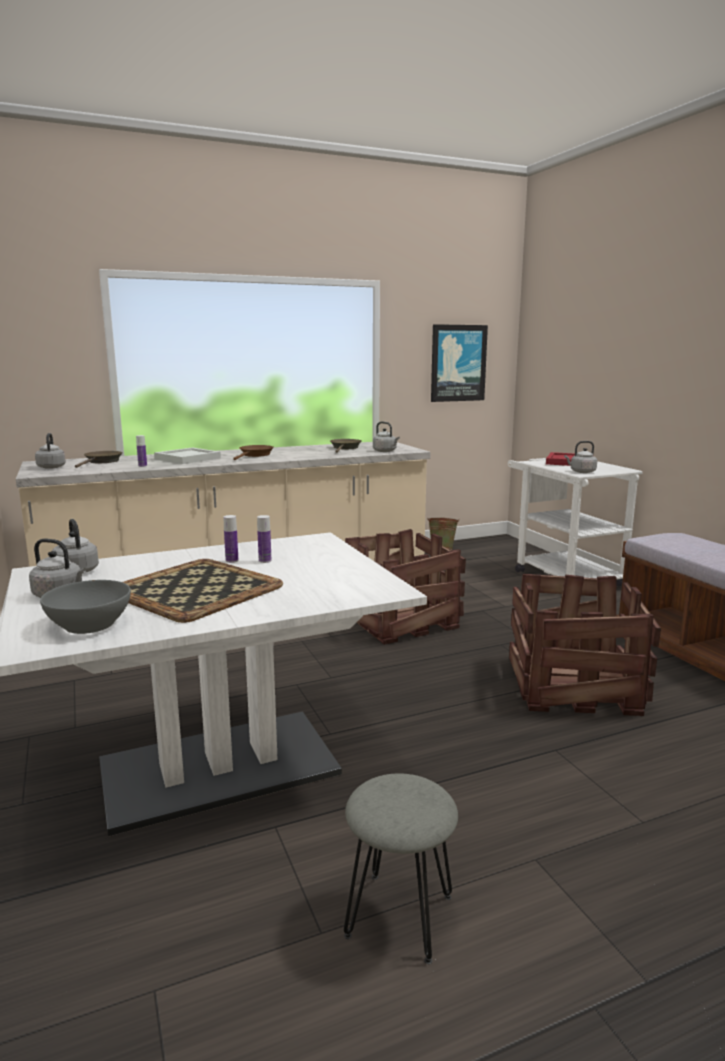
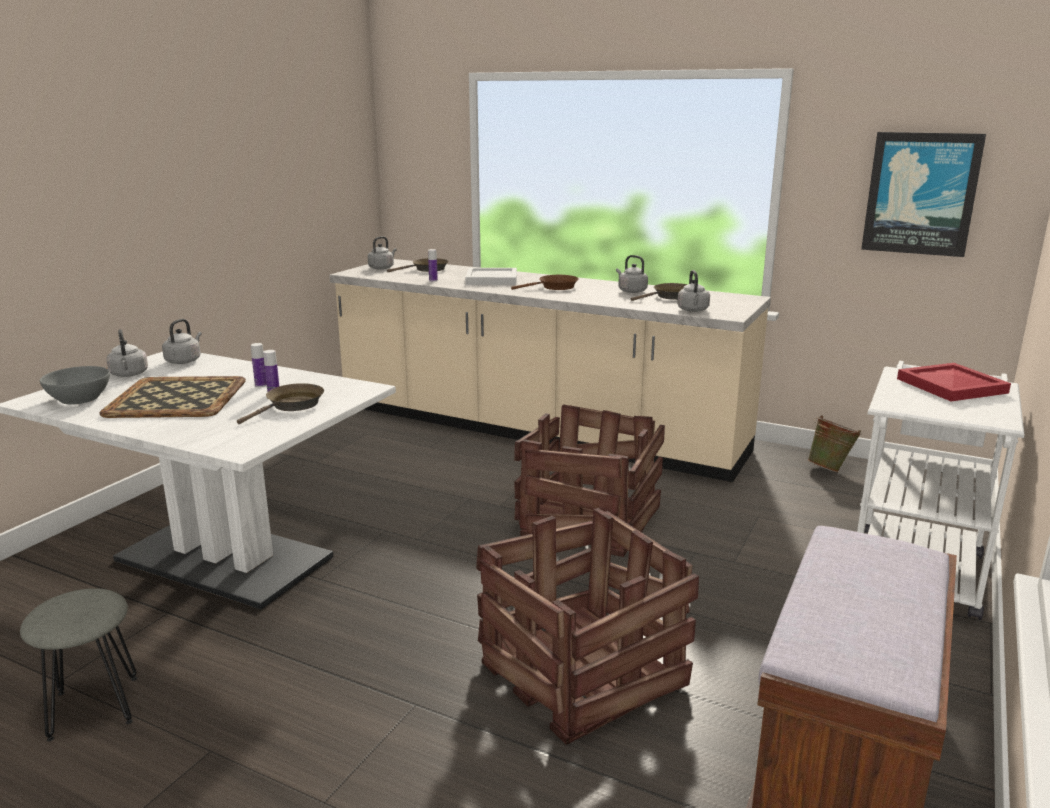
camera: 50 degrees right, 5 degrees up
(313, 561) = (292, 405): none -> brown frying pan
(581, 472) = (902, 404): grey kettle -> grey kettle (631, 291)

